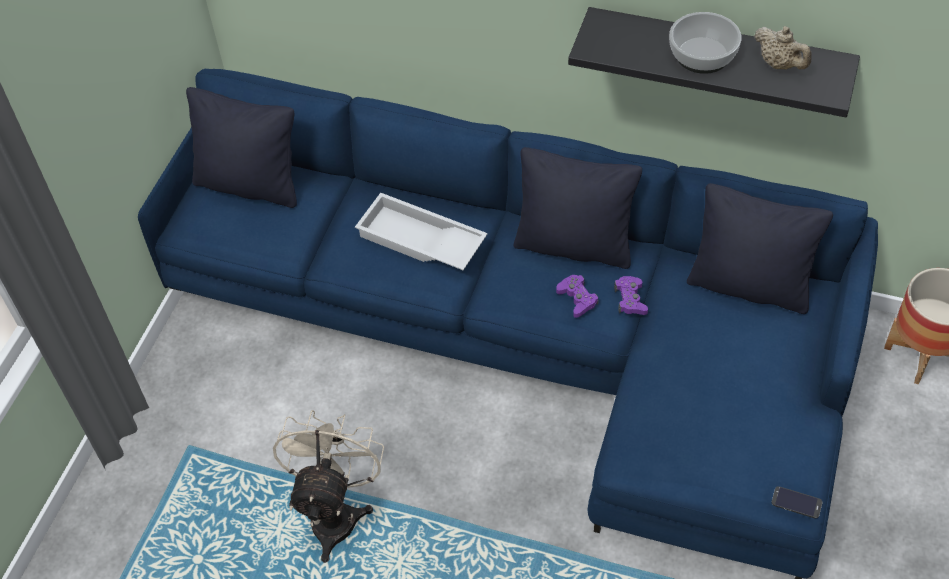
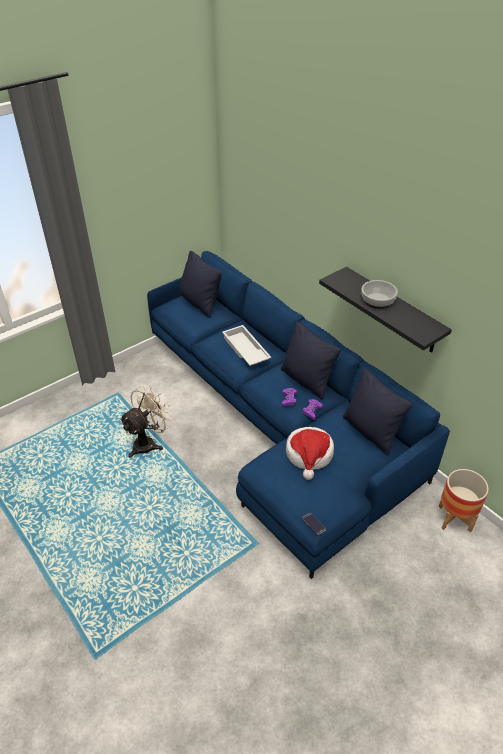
camera: 30 degrees right, 10 degrees down
(693, 385) = (309, 455): none -> hat
(779, 64) = (409, 317): beige teapot -> none

